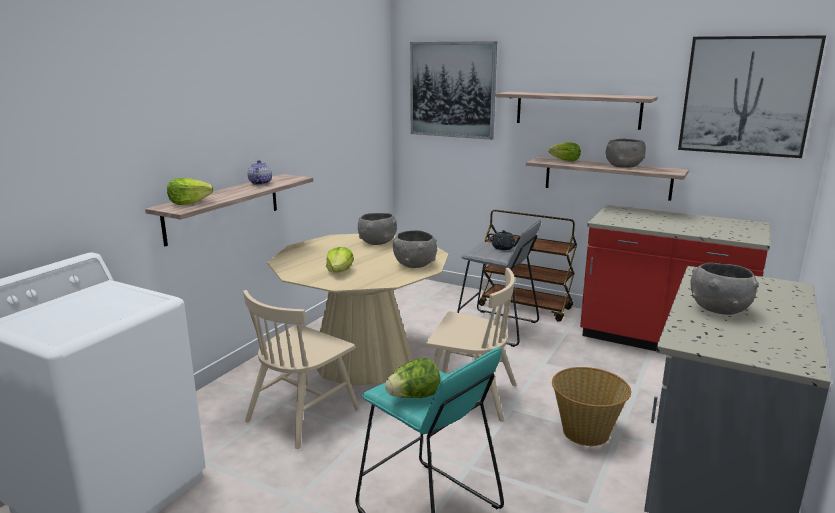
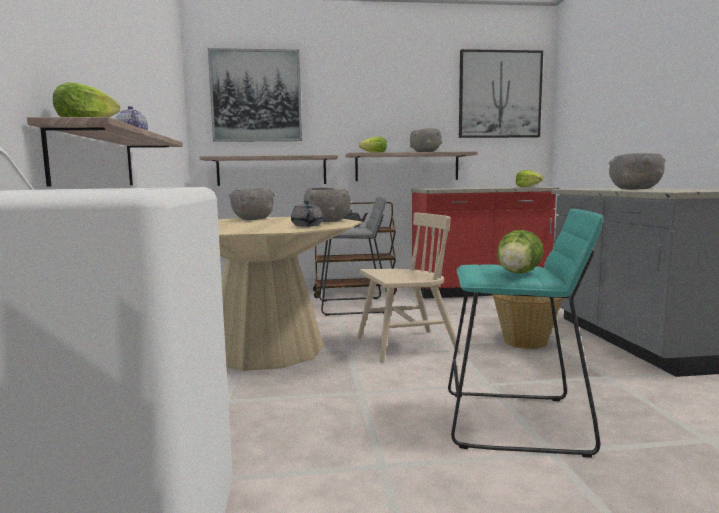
camera: 35 degrees left, 10 degrees down
(303, 414) = (268, 401): beige chair -> none
(339, 271) = (265, 228): lettuce -> lettuce (528, 187)
(376, 274) = (307, 225): none -> grey teapot
(577, 110) = (377, 110): shelf -> shelf (272, 171)

